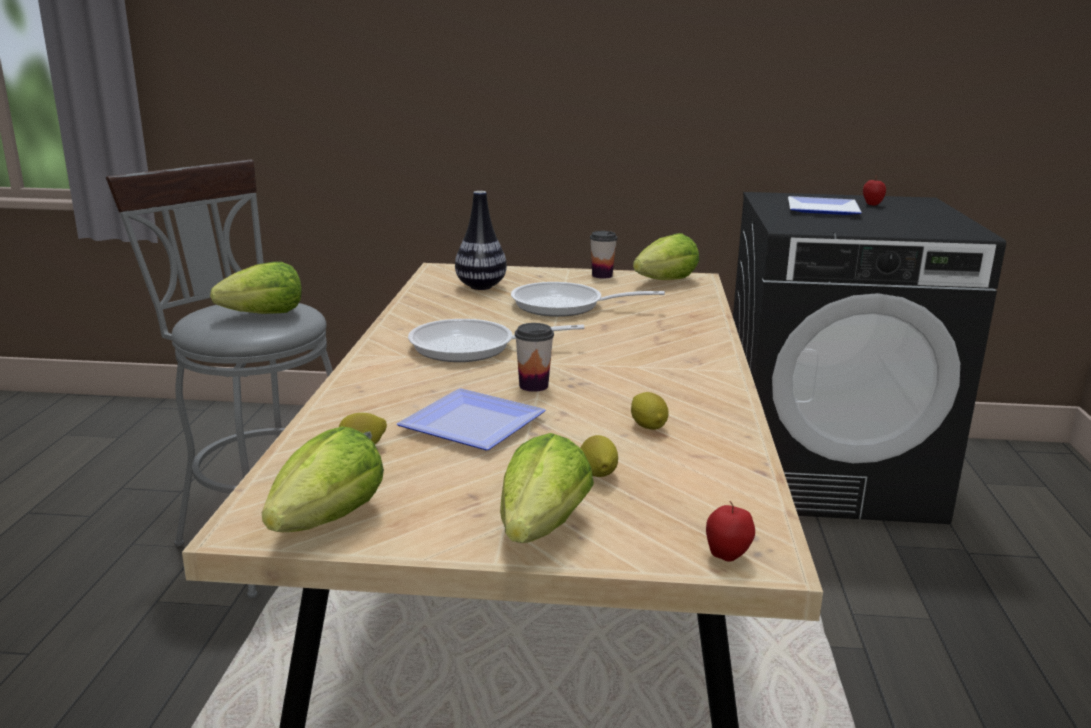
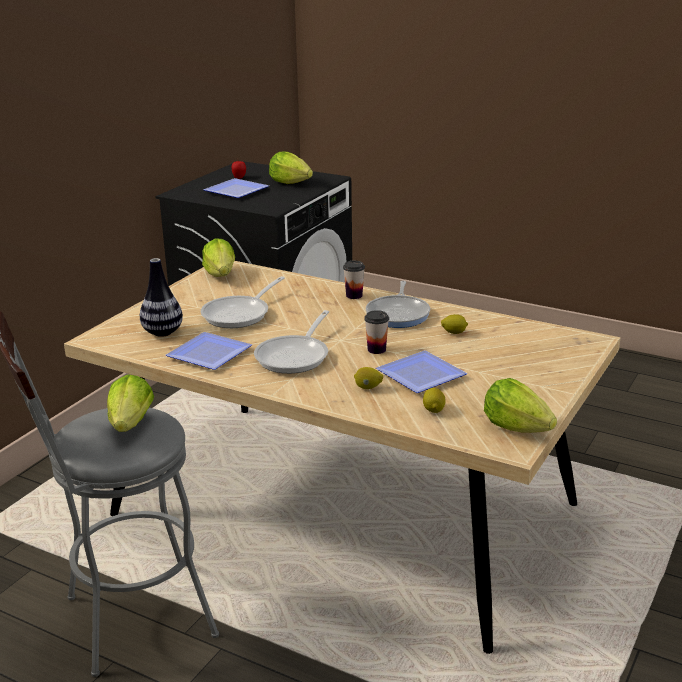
camera: 65 degrees left, 5 degrees up
(445, 313) = (212, 353): none -> plate
(542, 528) = (549, 378): lettuce -> lettuce (290, 183)
(597, 475) = (502, 356): lemon -> lemon (368, 387)
(602, 275) = (184, 290): cup -> cup (354, 295)
(671, 381) = (398, 314): none -> frying pan
(727, 557) = (589, 346): apple -> none

